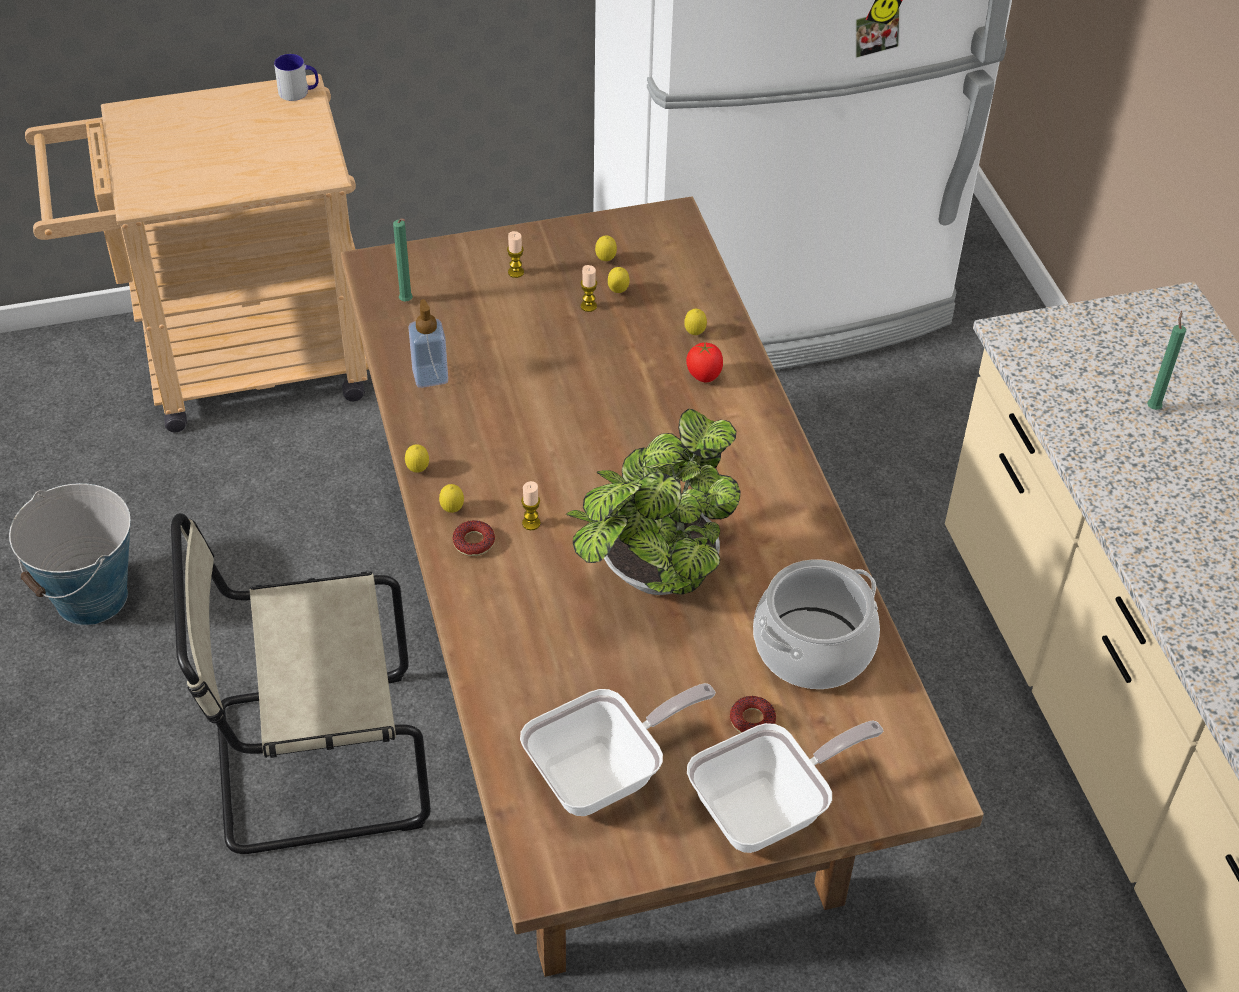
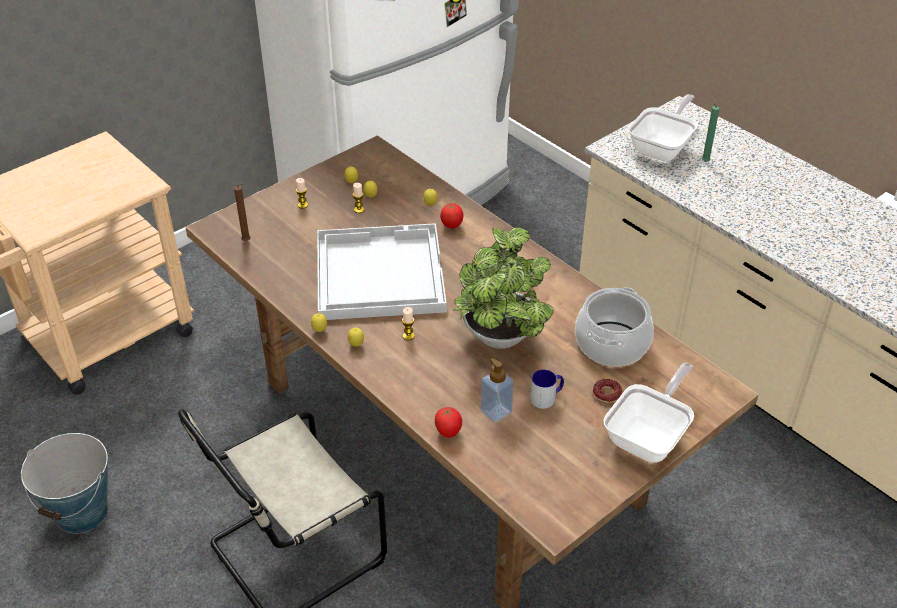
camera: 25 degrees left, 5 degrees down
(299, 92) = (100, 144): mug -> mug (547, 397)
(407, 302) = (247, 241): green candle -> brown candle
(430, 376) = (290, 277): soap dispenser -> soap dispenser (496, 411)
(474, 542) = (382, 358): donut -> none
(491, 686) = (448, 432): none -> tomato
(551, 414) = (378, 273): none -> white tray
(605, 774) = (547, 454): frying pan -> frying pan (663, 147)

